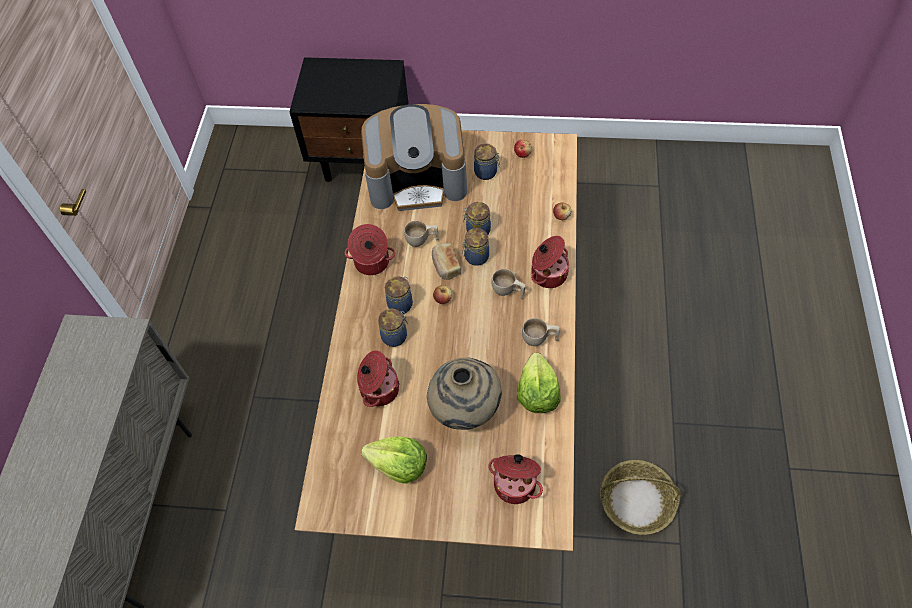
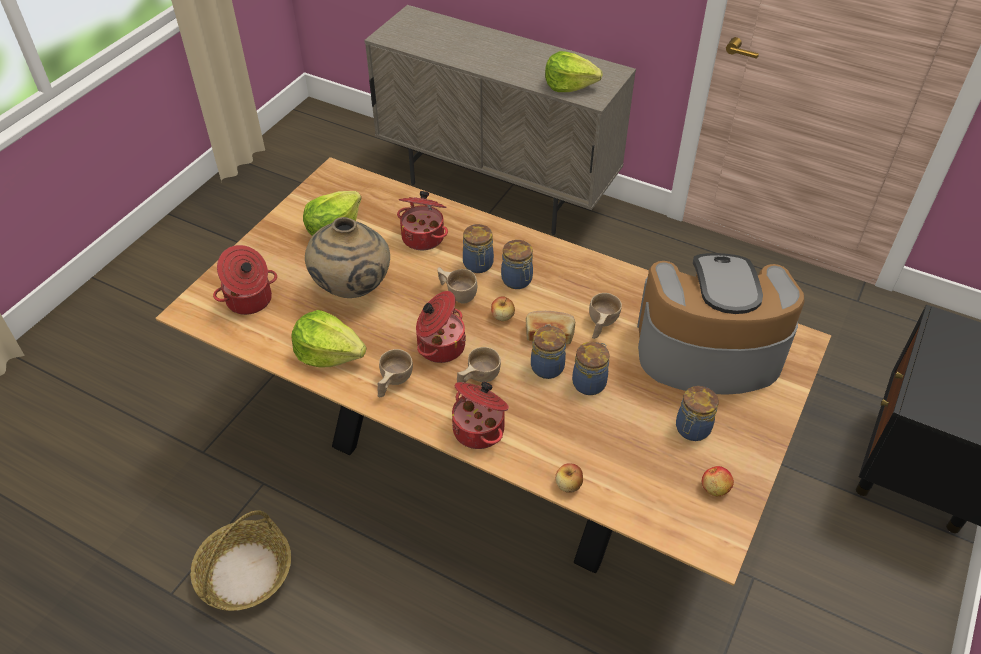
camera: 110 degrees right, 10 degrees down
(110, 359) = (569, 85): none -> lettuce
(371, 263) = (589, 273): cooking pot -> cooking pot (440, 346)
(418, 180) = (707, 351): coffee machine -> coffee machine turned 75 degrees clockwise
(433, 337) = (457, 293): none -> beige cup

